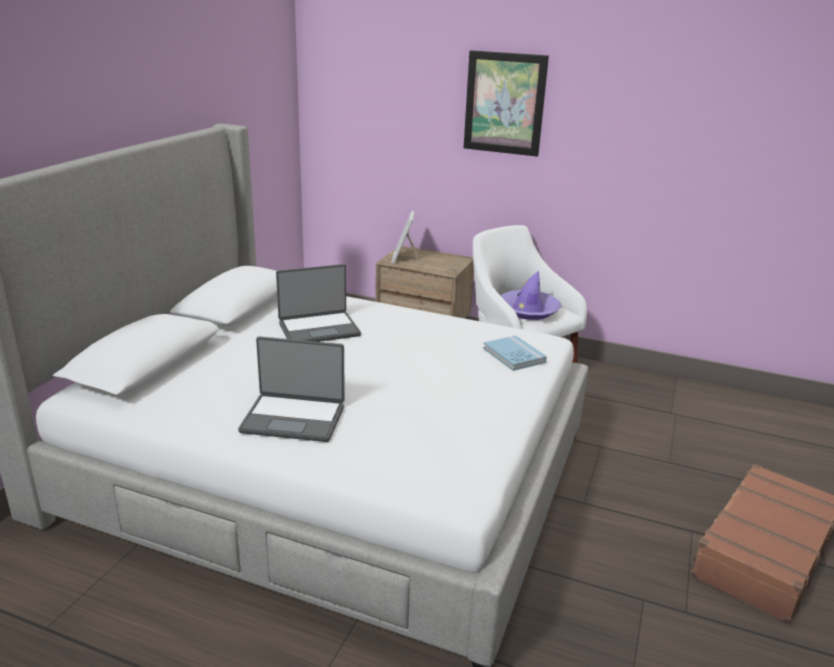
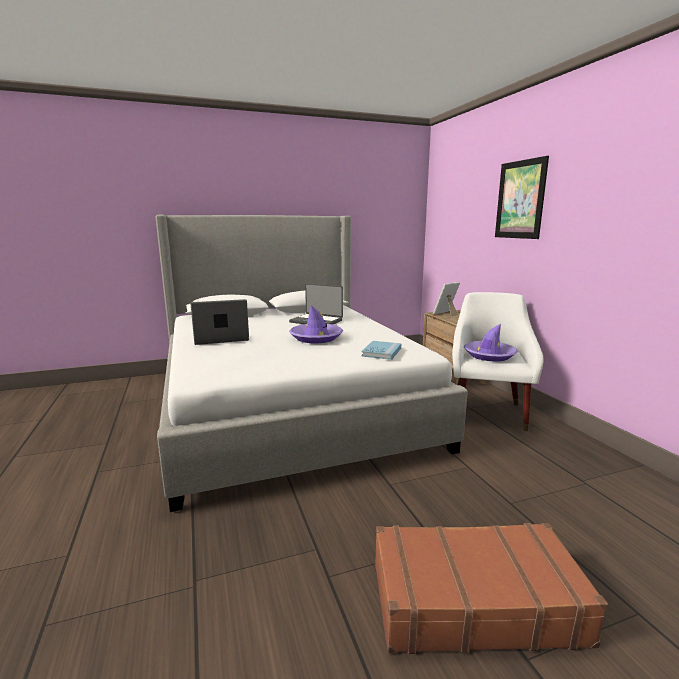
camera: 50 degrees right, 10 degrees down
(294, 418) = (221, 338): laptop -> laptop turned 105 degrees clockwise
(401, 362) = (316, 338): none -> purple hat

